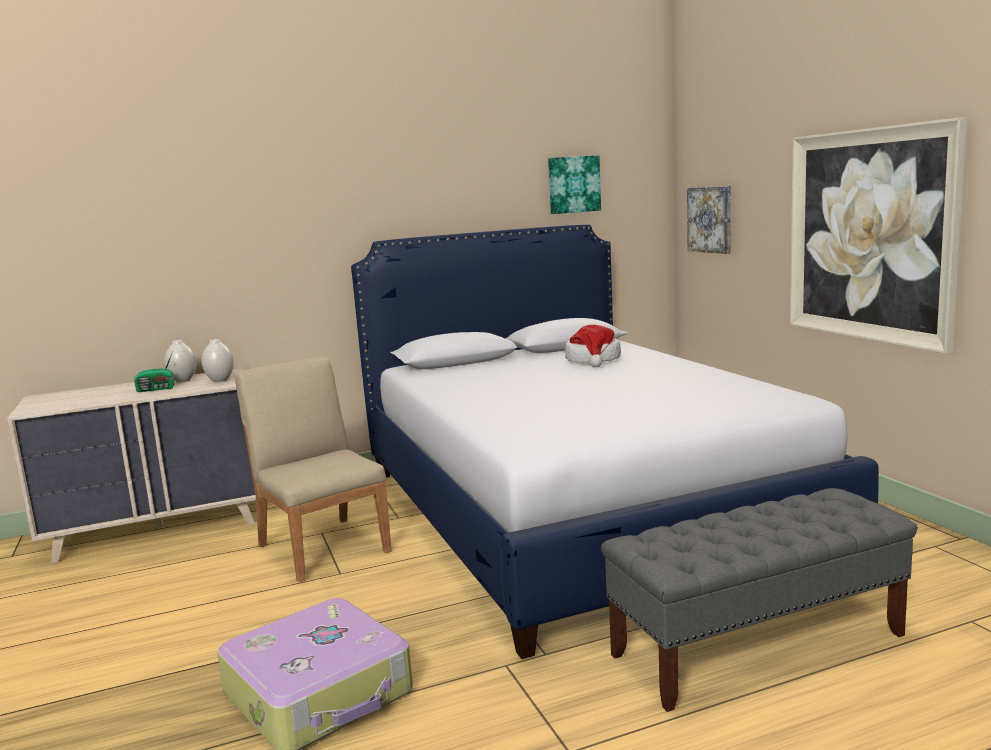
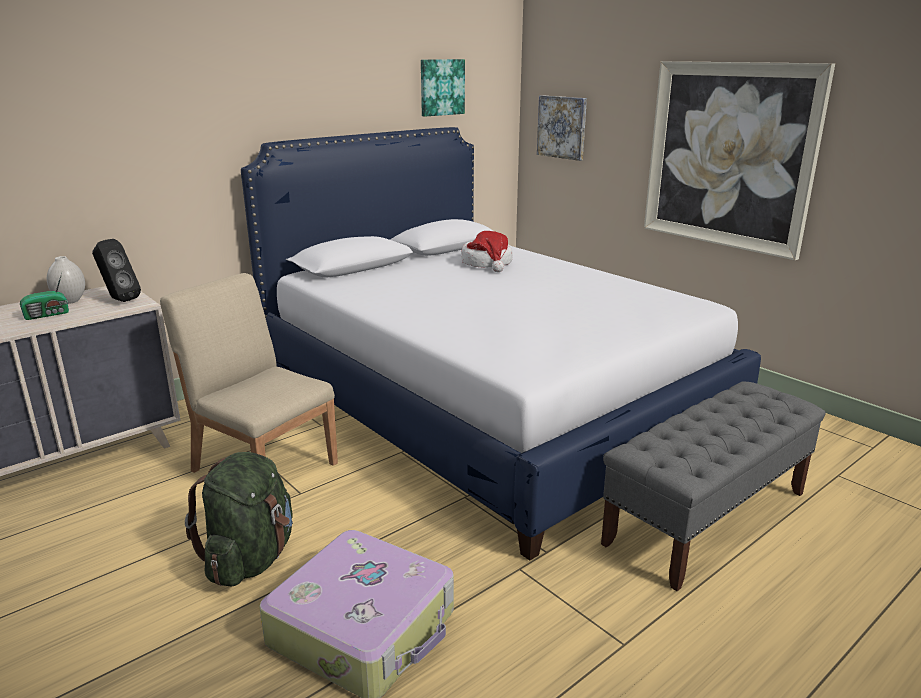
camera: 20 degrees left, 10 degrees up
(220, 380) = (119, 300): white vase -> black speaker
(261, 622) = (251, 559): none -> green backpack

